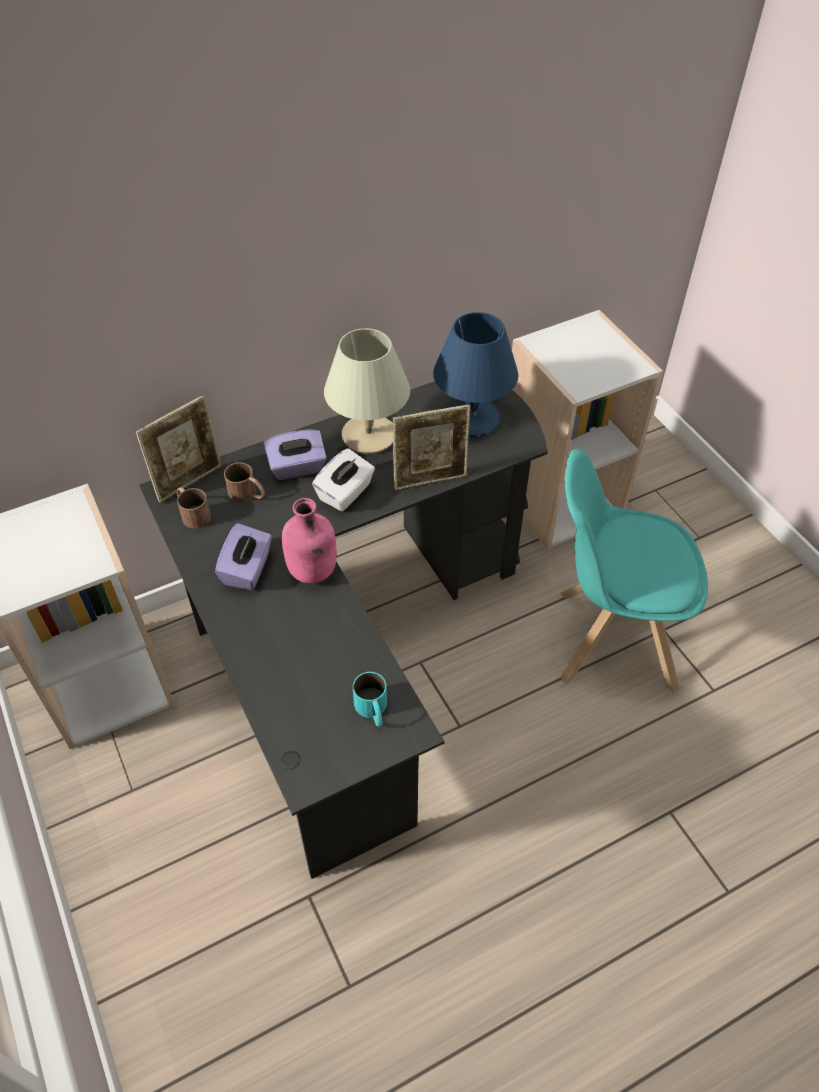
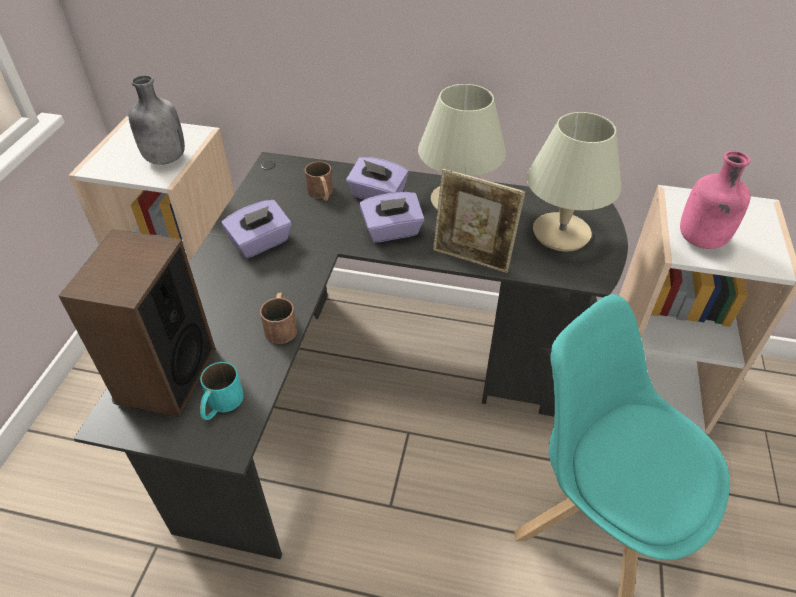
camera: 40 degrees right, 5 degrees down
(74, 545) = (164, 159): none -> grey bottle
(189, 481) = (294, 165): picture frame -> none
(192, 513) = (271, 186): brown mug -> brown mug (281, 325)
(306, 720) = (166, 375): none -> speaker
(312, 571) = (302, 271): pink bottle -> pink bottle (700, 240)
(345, 493) = (392, 231): white tissue box -> purple tissue box
(472, 418) = (561, 233): blue table lamp -> beige table lamp

